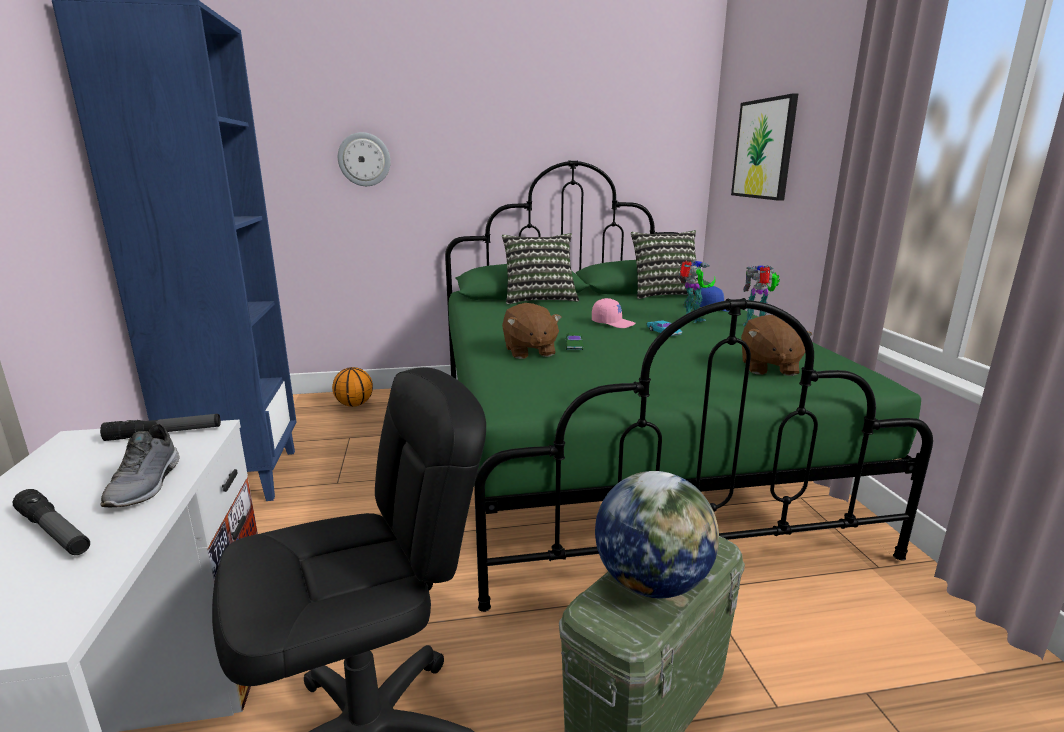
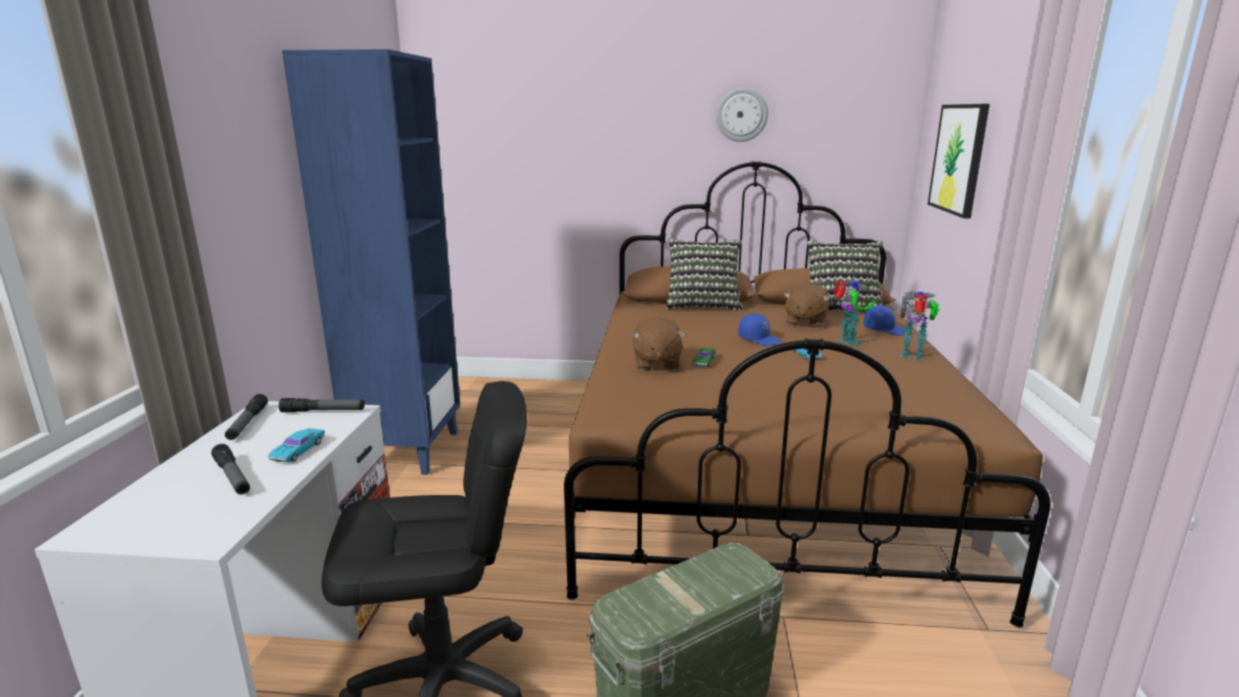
camera: 15 degrees right, 0 degrees up
(57, 460) = (247, 423): none -> flashlight
(147, 484) = (298, 450): grey shoe -> turquoise toy car
(354, 405) = (522, 393): basketball -> none
(364, 159) = (547, 159): wall clock -> wall clock (741, 114)
(613, 323) = (760, 339): pink cap -> blue cap
(615, 449) = (759, 468): green bed -> brown bed
(652, 583) = (680, 591): globe -> none
(768, 368) = (887, 405): brown plush toy -> brown plush toy (805, 322)

